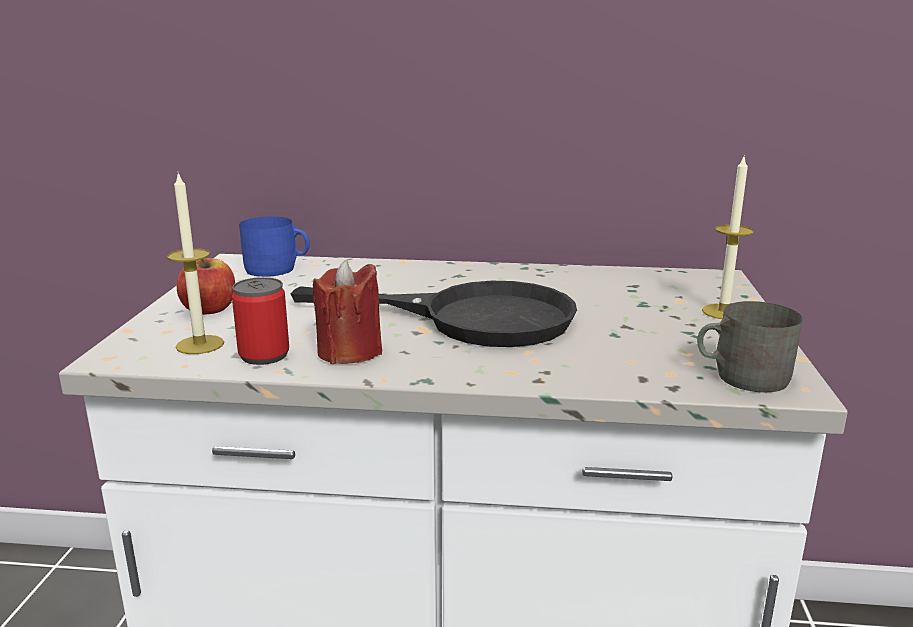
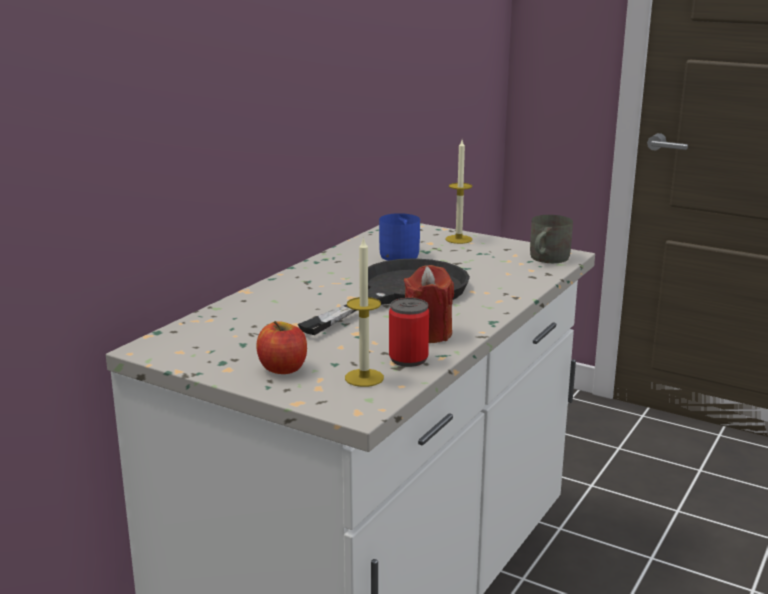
camera: 65 degrees left, 0 degrees up
(277, 269) = (202, 334): blue mug -> blue mug (402, 254)

